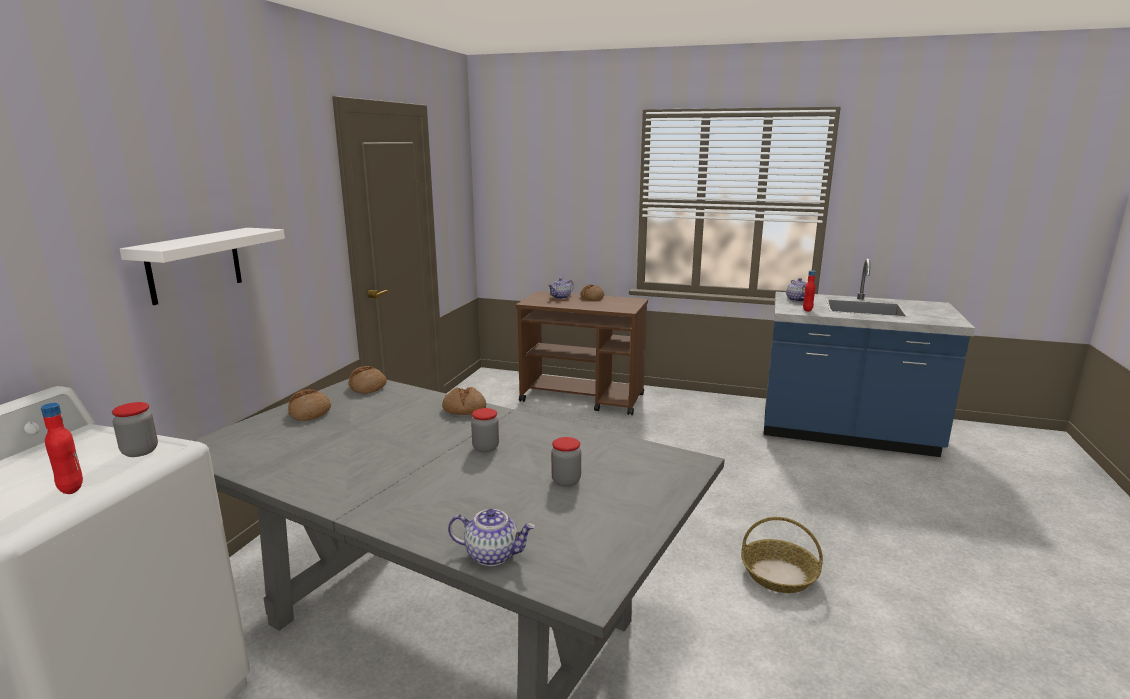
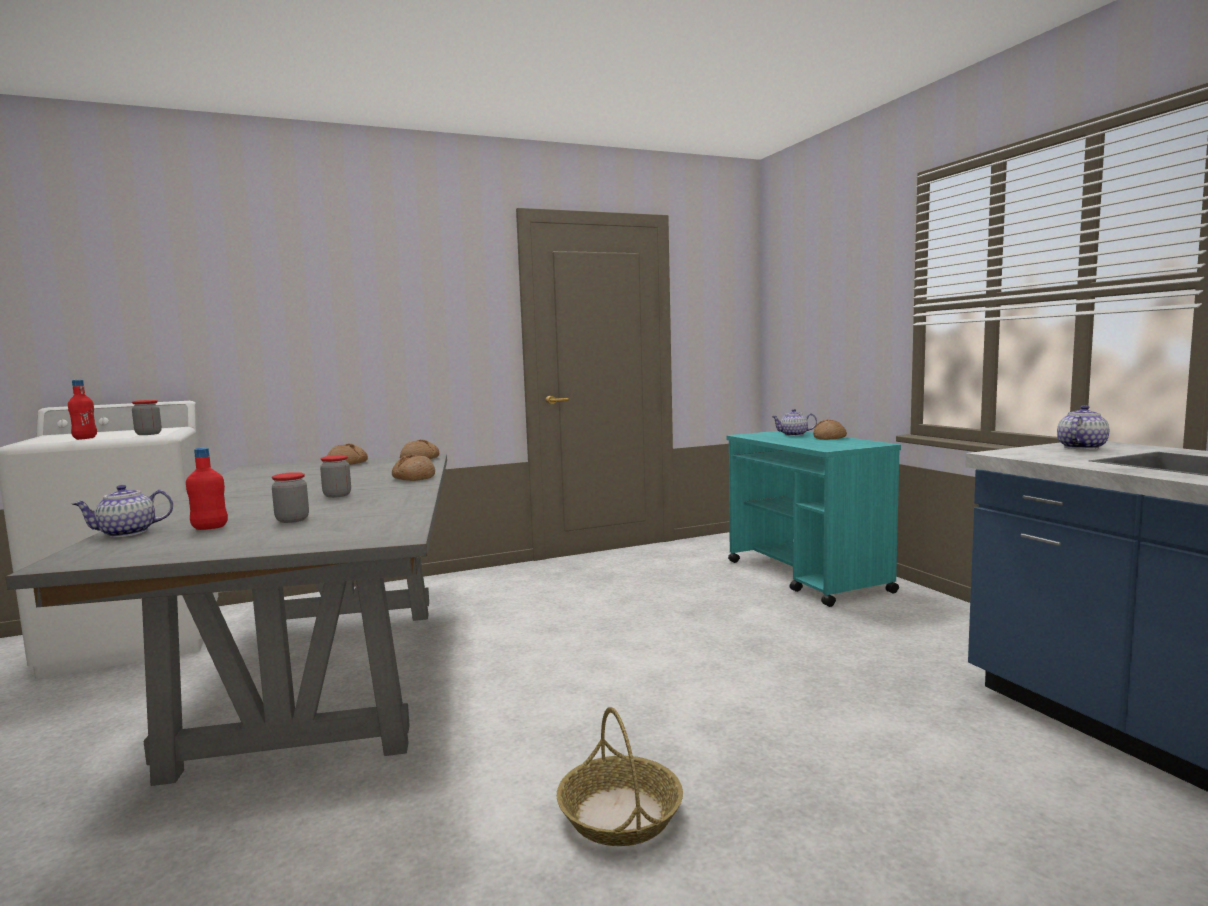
camera: 50 degrees right, 10 degrees down
(195, 265) = (329, 338): white shelf -> none
(493, 554) = (127, 533): teapot -> teapot turned 90 degrees clockwise
(583, 398) = (807, 576): brown cart -> turquoise cart
(807, 310) = (1045, 456): red bottle -> red bottle (210, 528)

